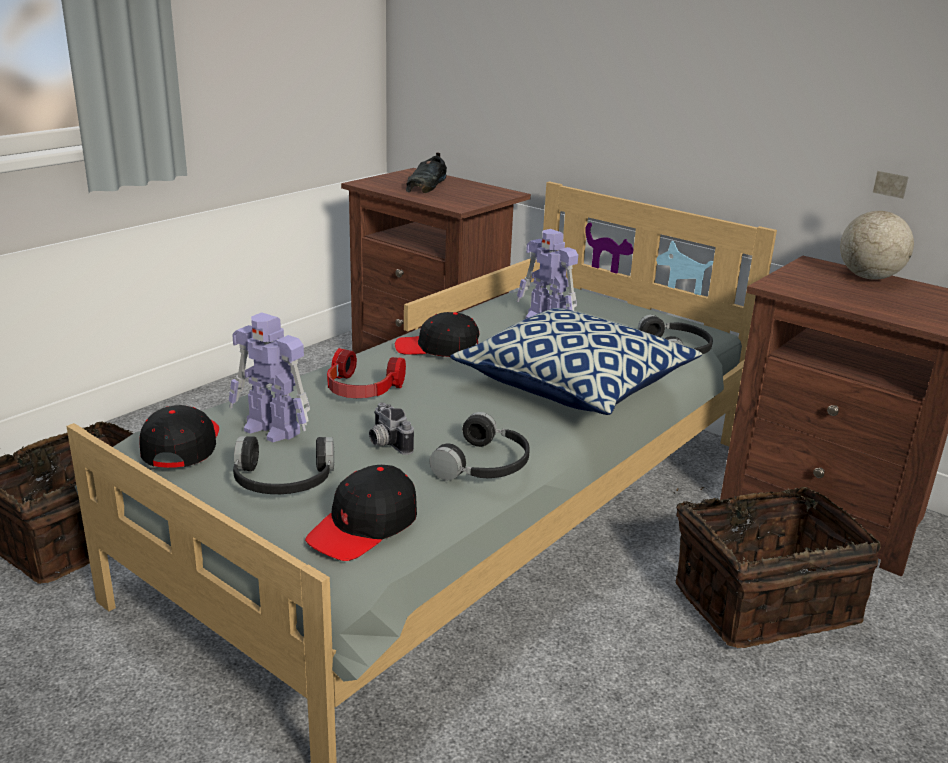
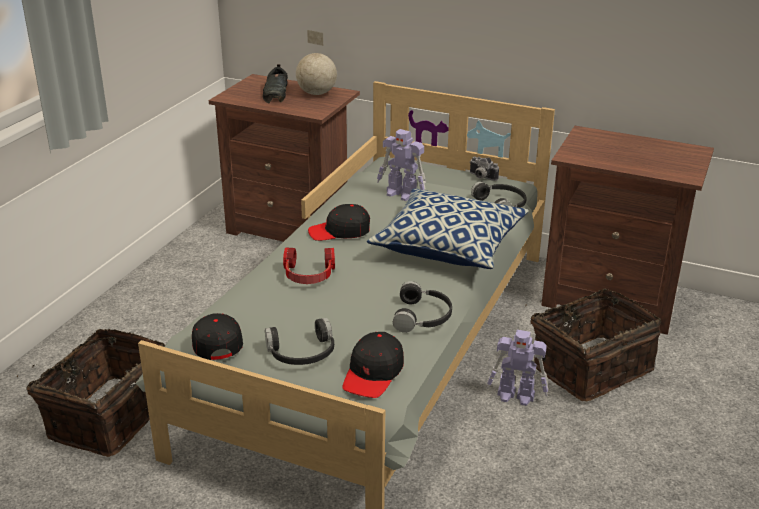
camera: 15 degrees left, 5 degrees up
(273, 429) = (269, 317): toy robot -> toy robot (516, 396)
(385, 443) = (350, 313): camera -> camera (481, 177)
(869, 278) = (623, 140): globe -> globe (317, 94)

